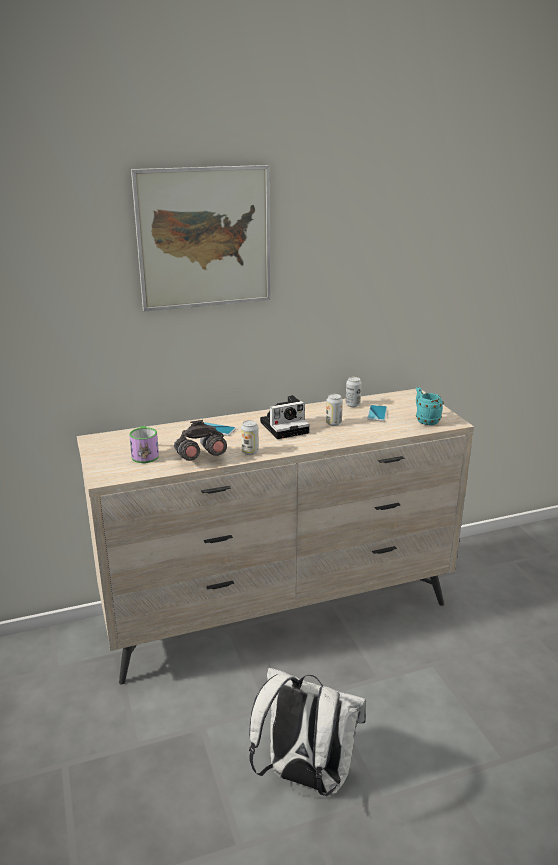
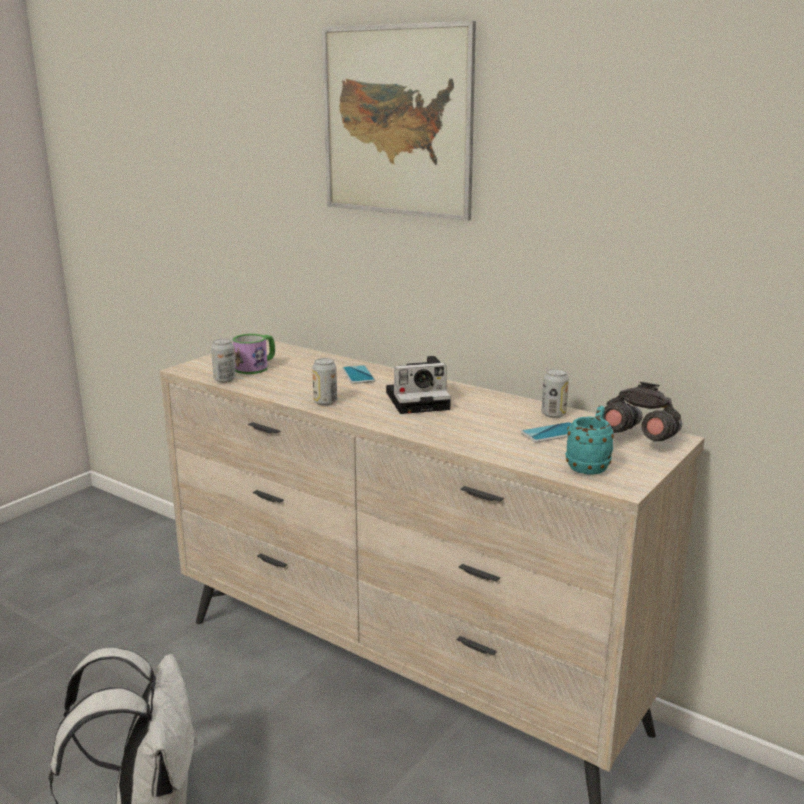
camera: 55 degrees right, 5 degrees down
(199, 457) = (279, 387): grey binoculars -> grey binoculars (639, 438)
(285, 427) = (420, 400): camera -> camera turned 45 degrees counterclockwise
(333, 423) = (474, 419): can -> can (224, 380)

